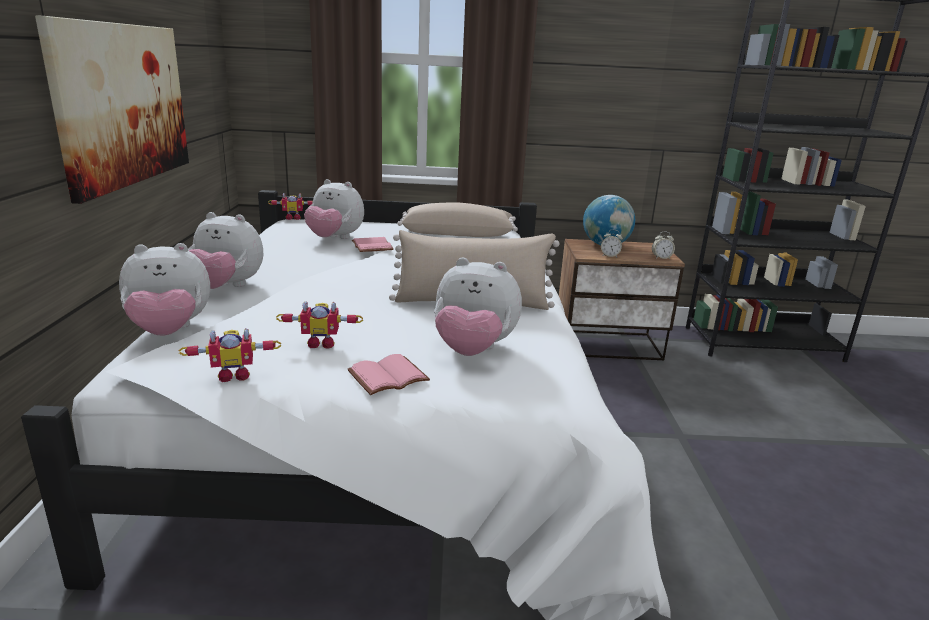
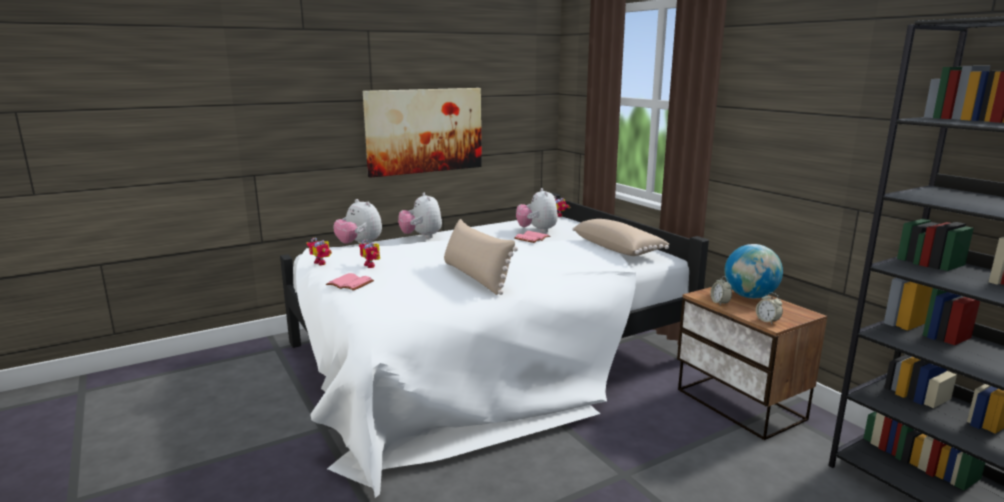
camera: 60 degrees right, 5 degrees down
(473, 350) = (404, 291): plush toy -> none

